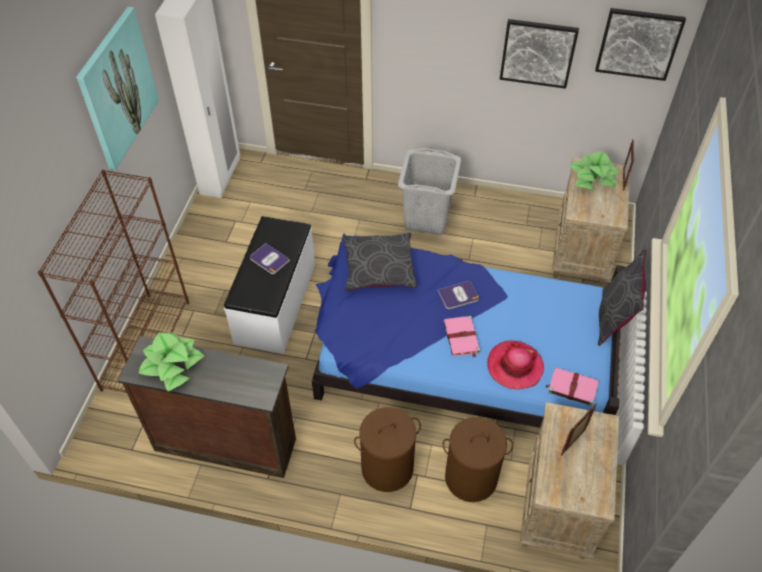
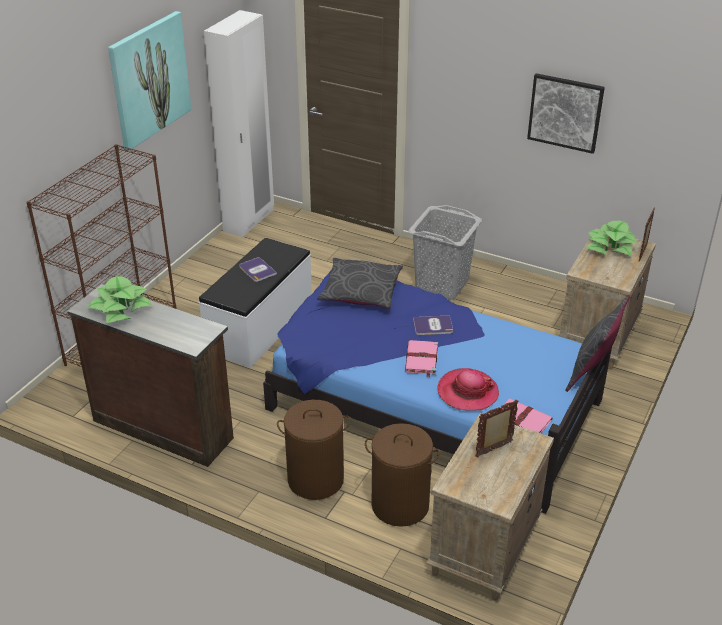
camera: 15 degrees right, 15 degrees down
(638, 43) = (664, 108): picture -> none

